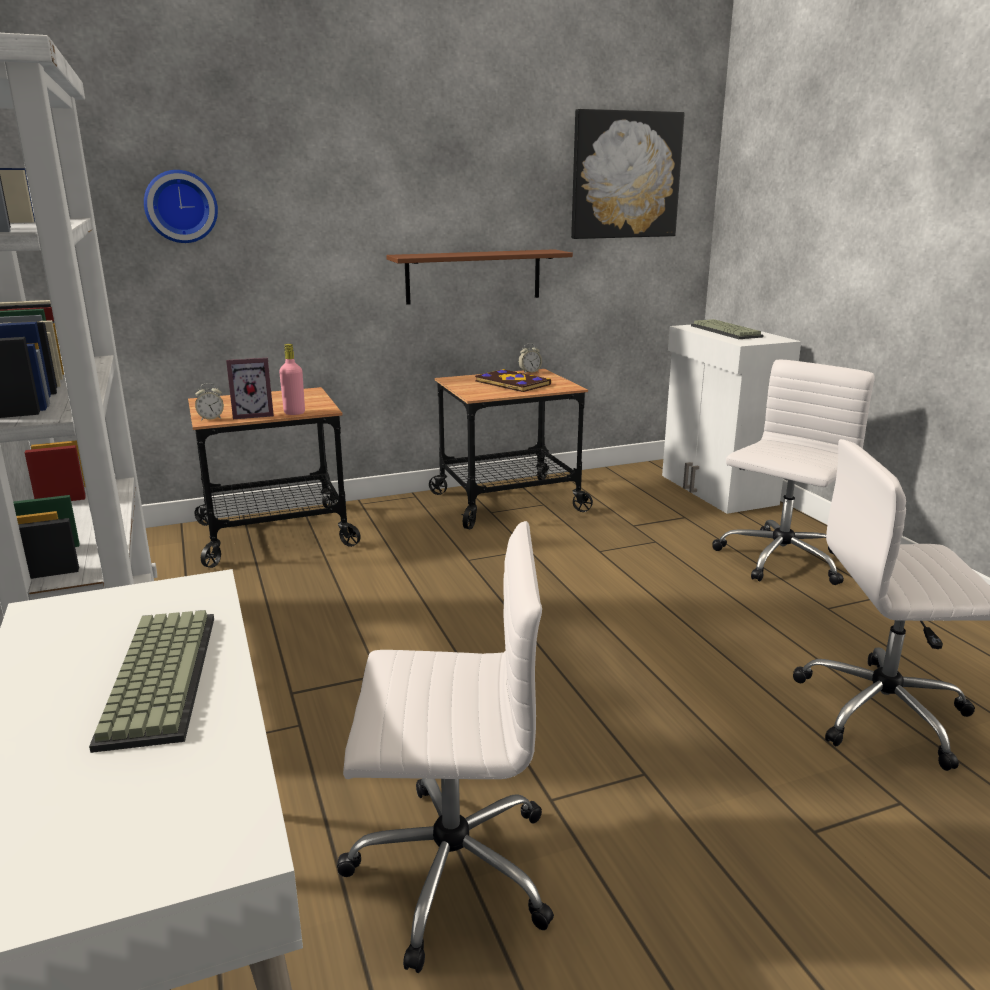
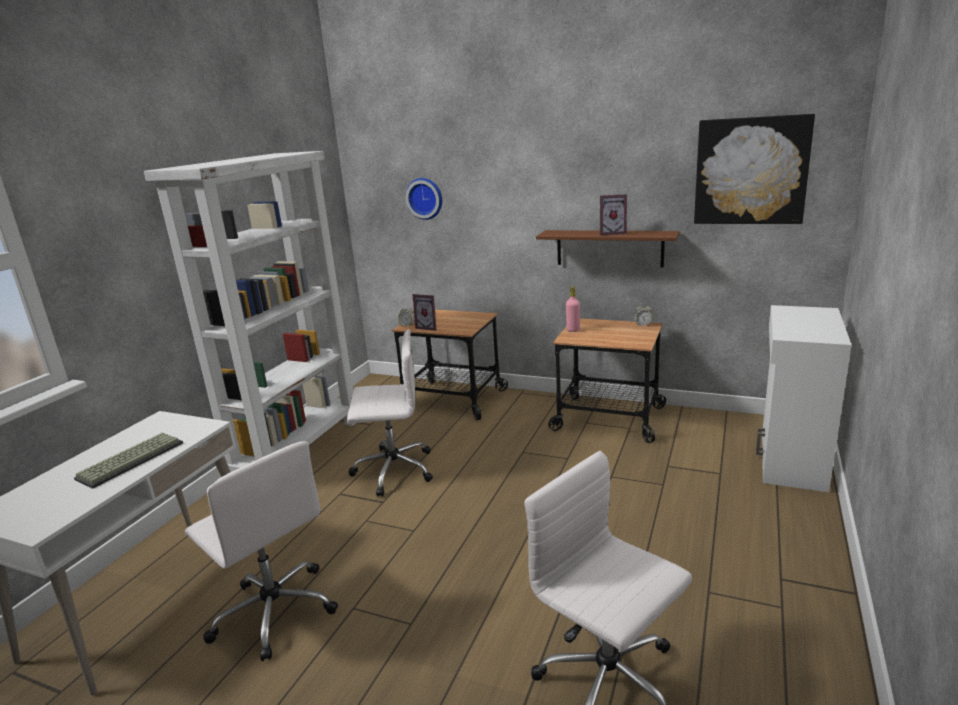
camera: 45 degrees right, 0 degrees up
(294, 413) = (448, 330): pink bottle -> pink bottle (573, 330)
(489, 253) = (612, 233): none -> picture frame
(511, 383) = (610, 333): book -> none
(727, 331) = (806, 320): keyboard -> none
(779, 560) = (737, 538): white office chair -> white office chair (392, 470)

